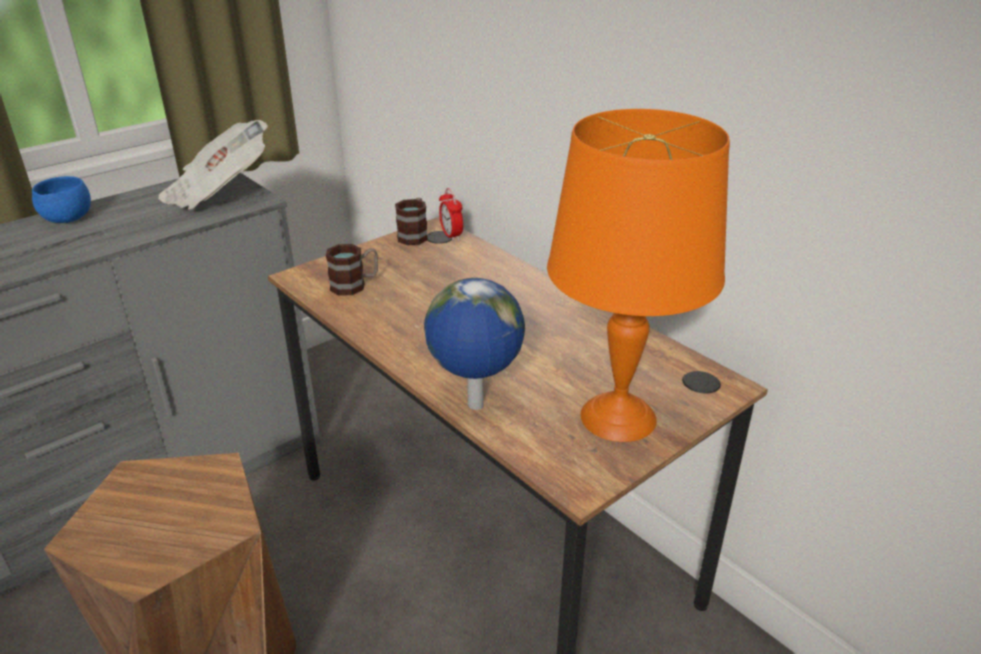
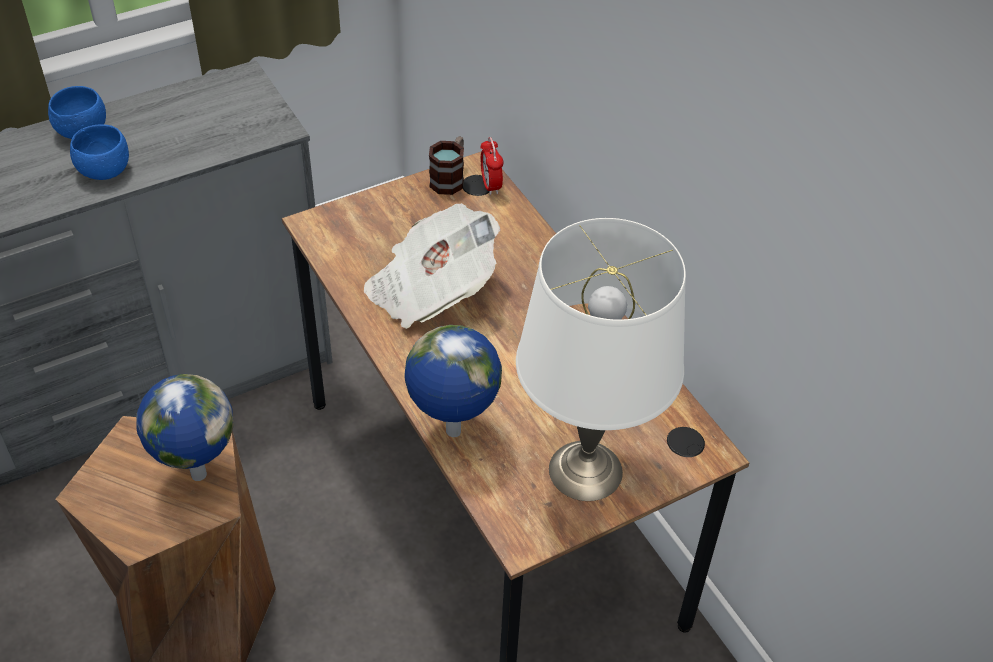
camera: 10 degrees right, 15 degrees up
(90, 240) = (104, 171): none -> blue bowl
(207, 500) = (197, 474): none -> globe
(218, 193) = (239, 111): newspaper -> newspaper (431, 290)
(355, 285) = (370, 247): mug -> none
(619, 416) = (586, 470): orange table lamp -> white table lamp

